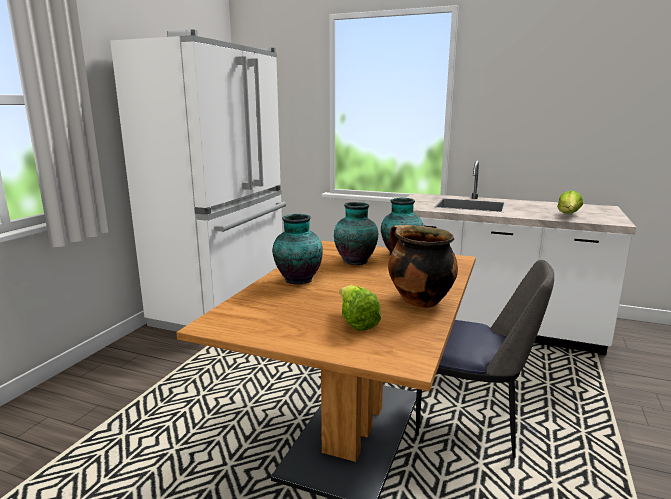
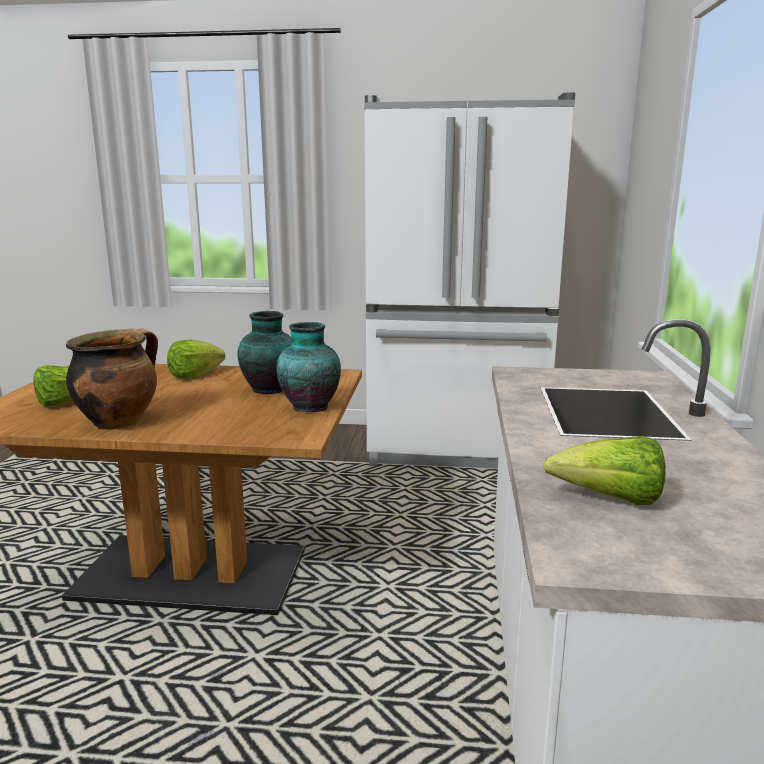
camera: 75 degrees right, 0 degrees up
(297, 280) = (194, 375): vase -> lettuce
(471, 422) = (219, 671): chair -> none

